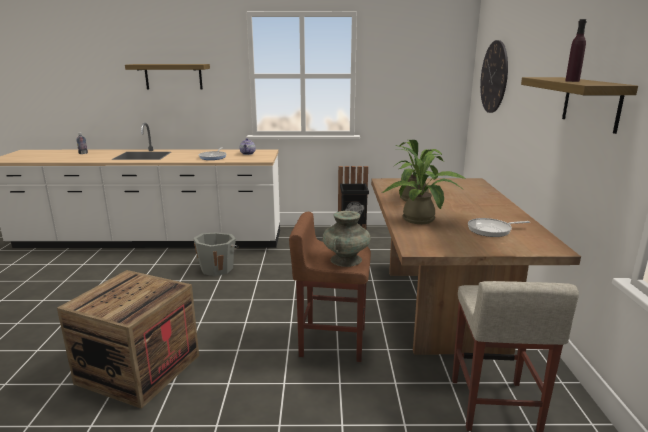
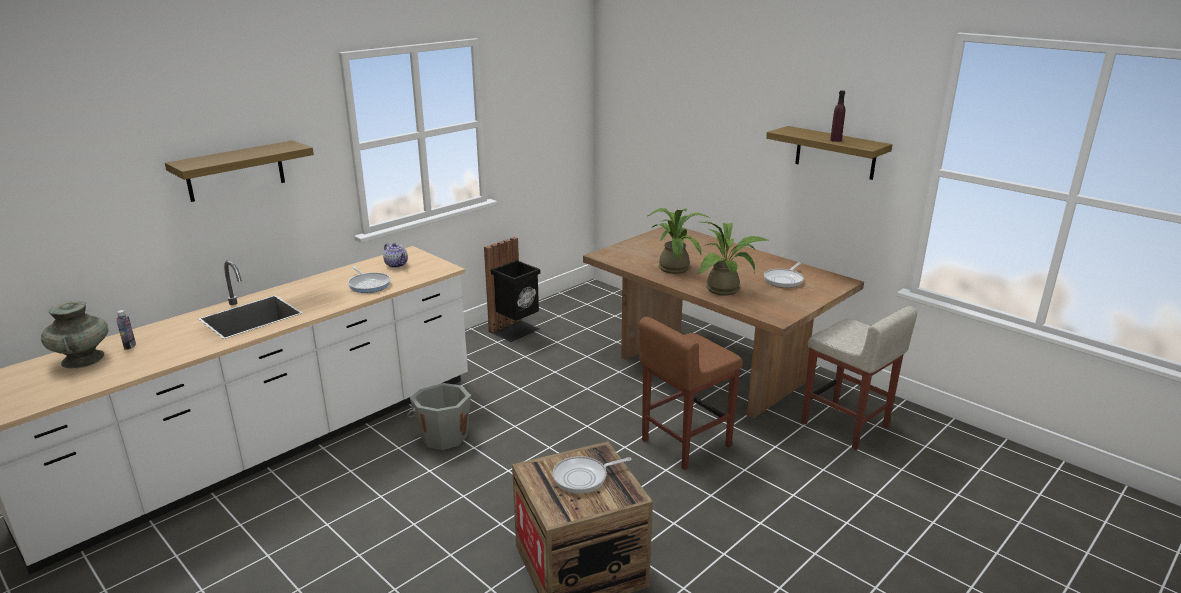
camera: 45 degrees left, 5 degrees up
(134, 294) = (583, 477): none -> frying pan
(345, 260) = (709, 352): turquoise vase -> turquoise vase (83, 359)
(494, 77) = (651, 110): wall clock -> none

